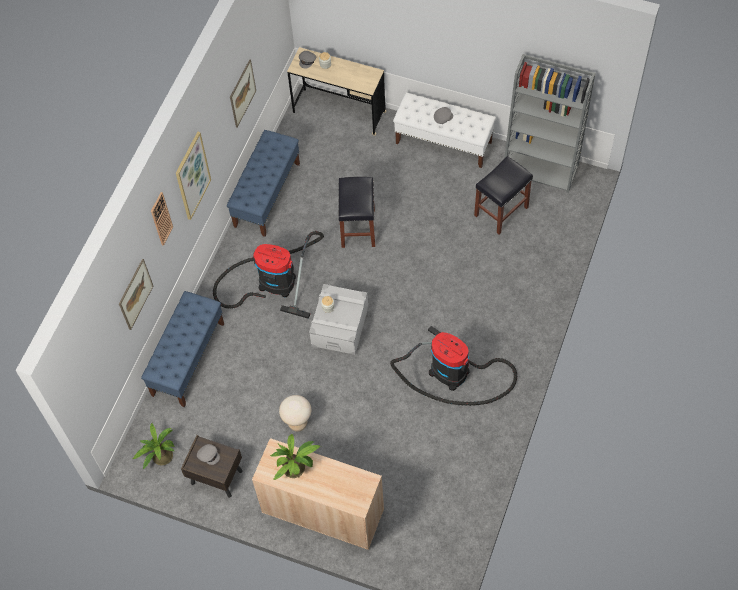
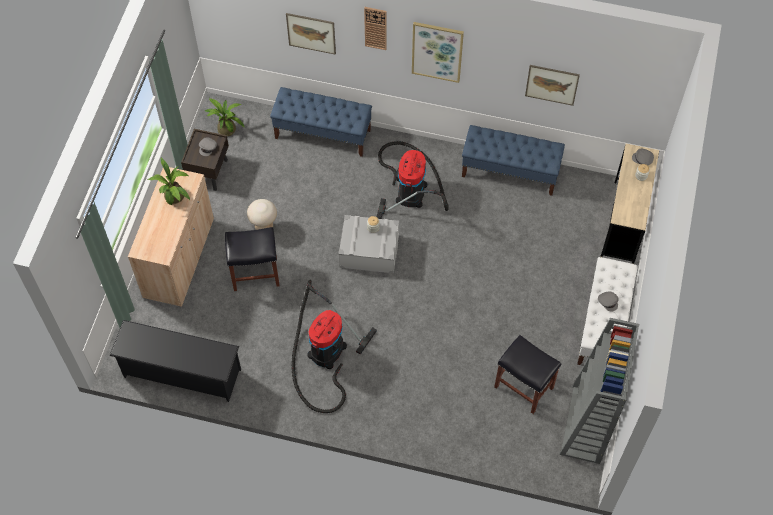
camera: 80 degrees right, 0 degrees up
(358, 229) = (482, 255): black stool -> black stool (254, 274)
(461, 511) = (181, 373): none -> black shoe rack

